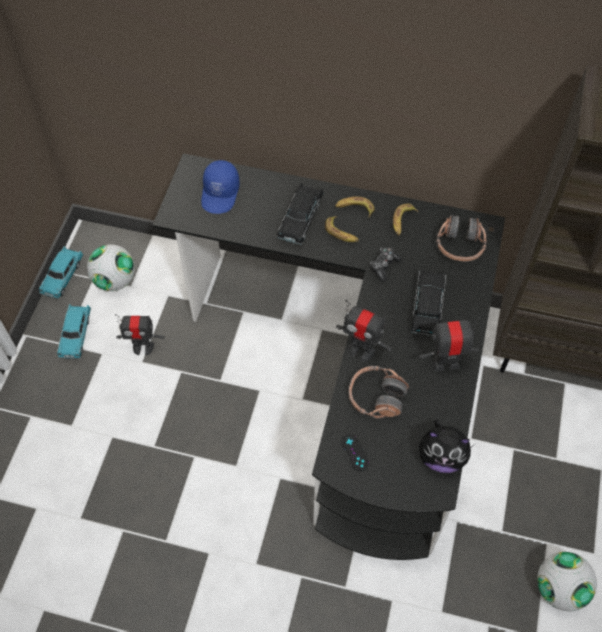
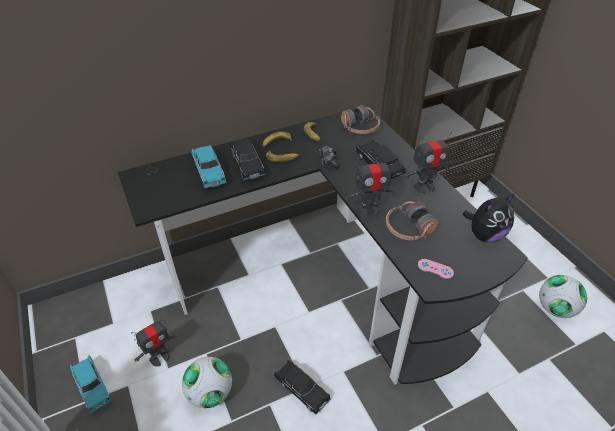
camera: 40 degrees left, 15 degrees down
(63, 277) = (45, 353): turquoise toy car -> turquoise toy car (209, 172)
(115, 280) = (96, 327): football -> football (210, 393)
(221, 193) = (173, 179): blue cap -> none
(230, 466) = (301, 390): none -> black toy car
(354, 452) = (435, 269): black game controller -> pink game controller
(445, 363) = (424, 187): toy robot -> toy robot turned 150 degrees counterclockwise

